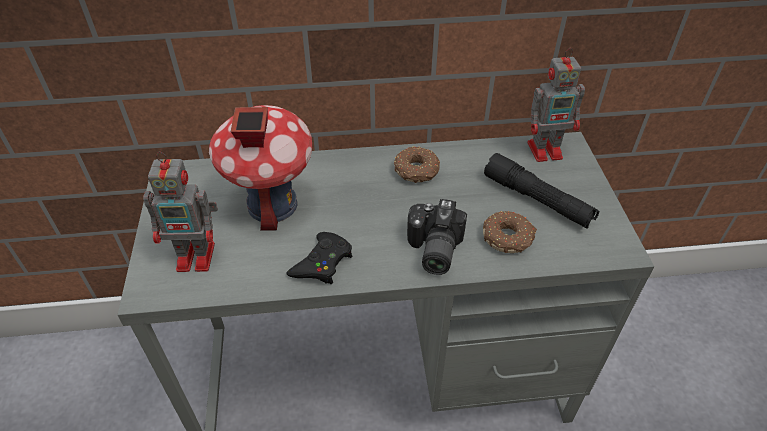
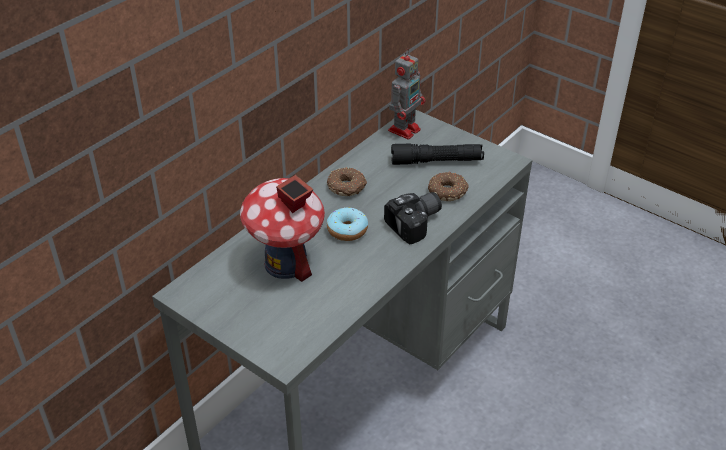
camera: 45 degrees left, 5 degrees down
(198, 256) = (286, 321): toy robot -> none
(322, 263) = (367, 272): black game controller -> none
(361, 211) = (347, 230): none -> donut
(432, 249) = (417, 224): camera -> camera turned 90 degrees counterclockwise

